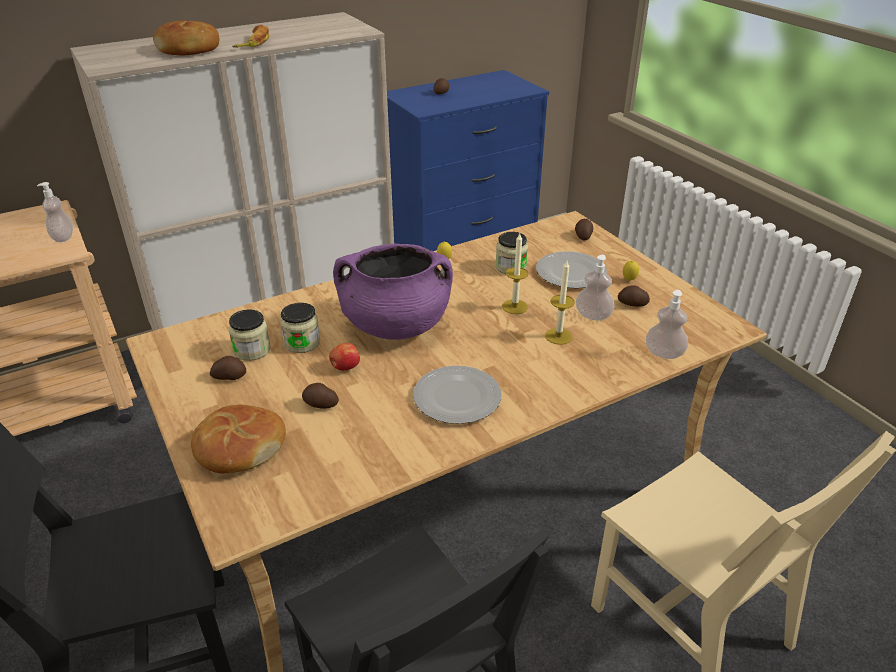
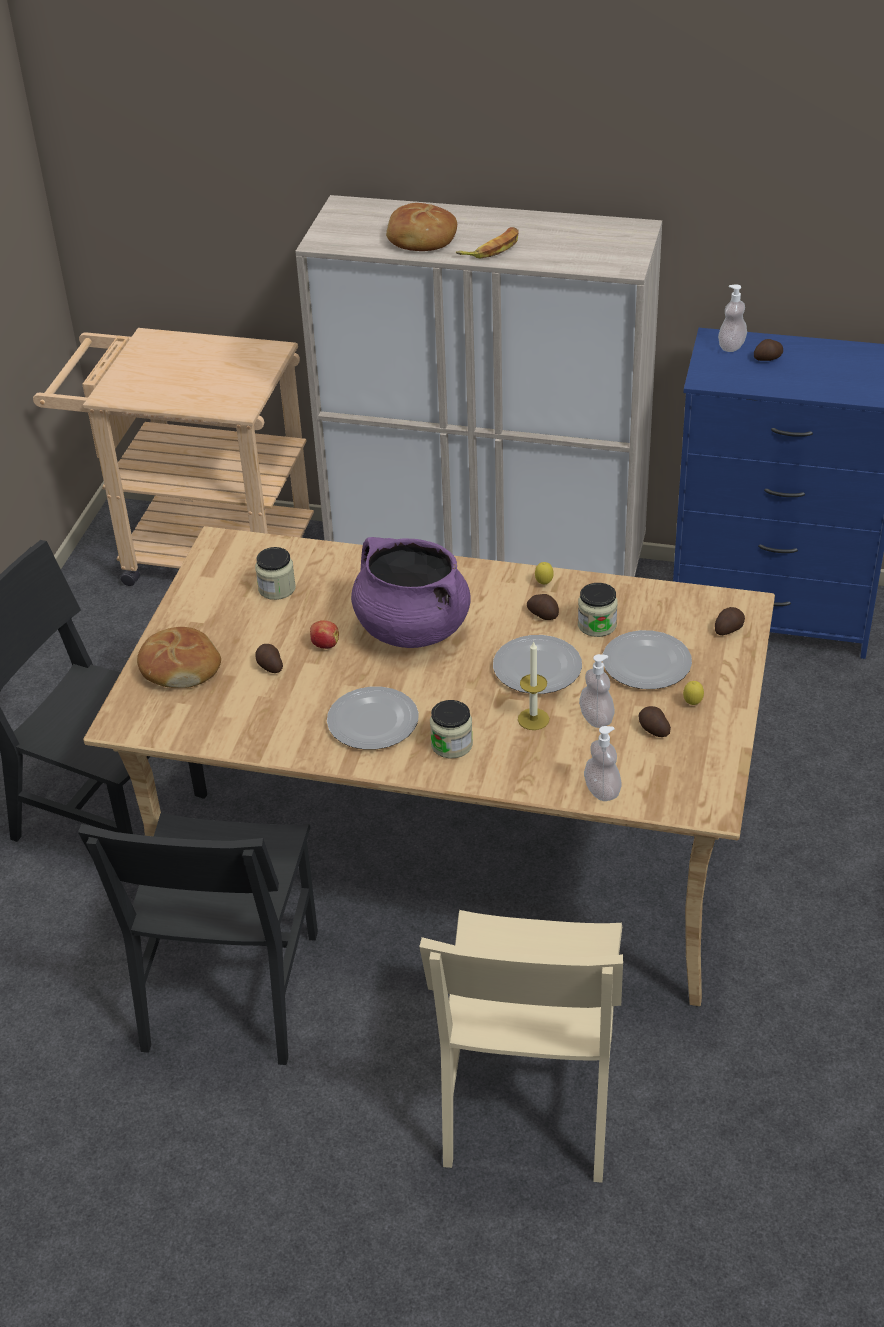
camera: 45 degrees right, 5 degrees up
(63, 237) = (250, 391): soap dispenser -> soap dispenser (731, 346)
(229, 376) = (236, 603): potato -> potato (543, 614)
(302, 342) = (320, 603): jar -> jar (451, 744)
(514, 307) = (538, 668): candle -> plate

